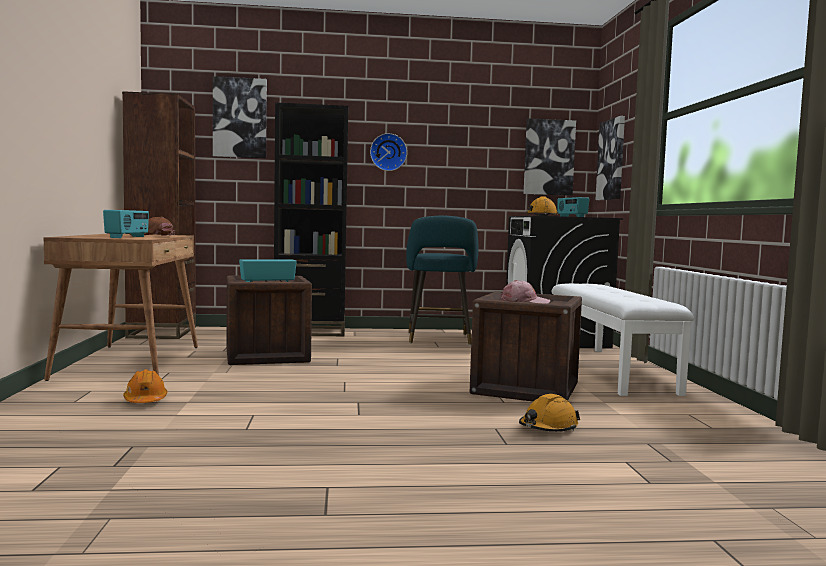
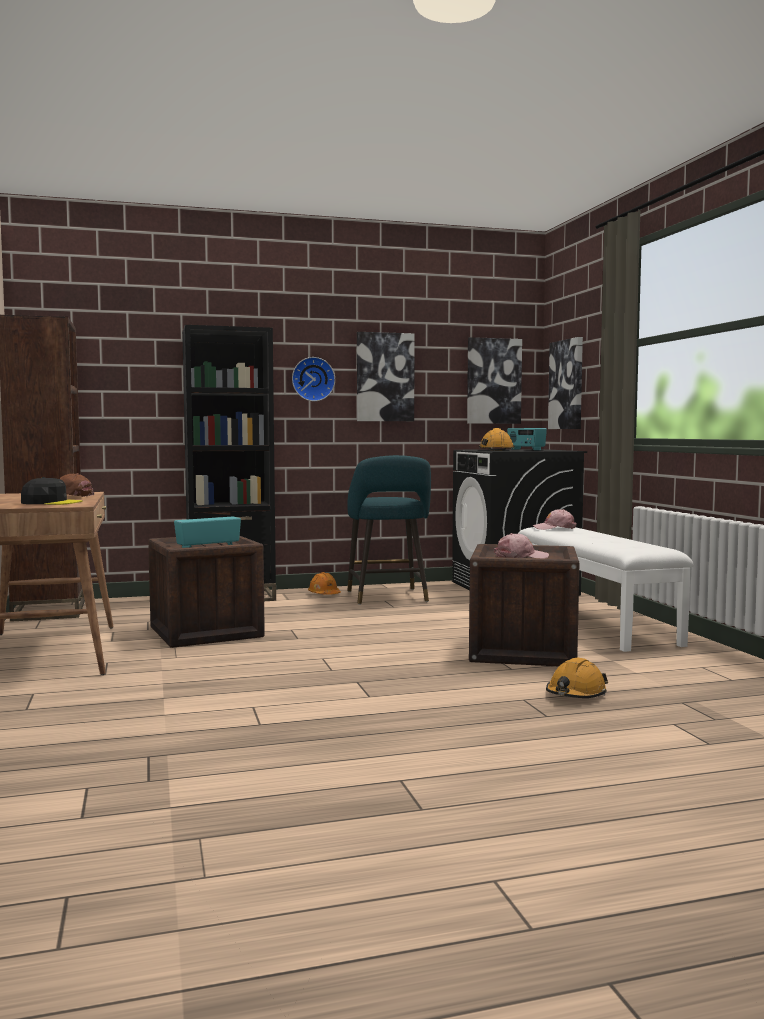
camera: 10 degrees left, 0 degrees up
(127, 237) = (51, 502): radio -> black cap
(145, 400) = (112, 700): orange hard hat -> orange hard hat (324, 594)
(240, 118) = (132, 341): picture -> picture (385, 377)
(583, 284) = (554, 528): none -> pink cap

